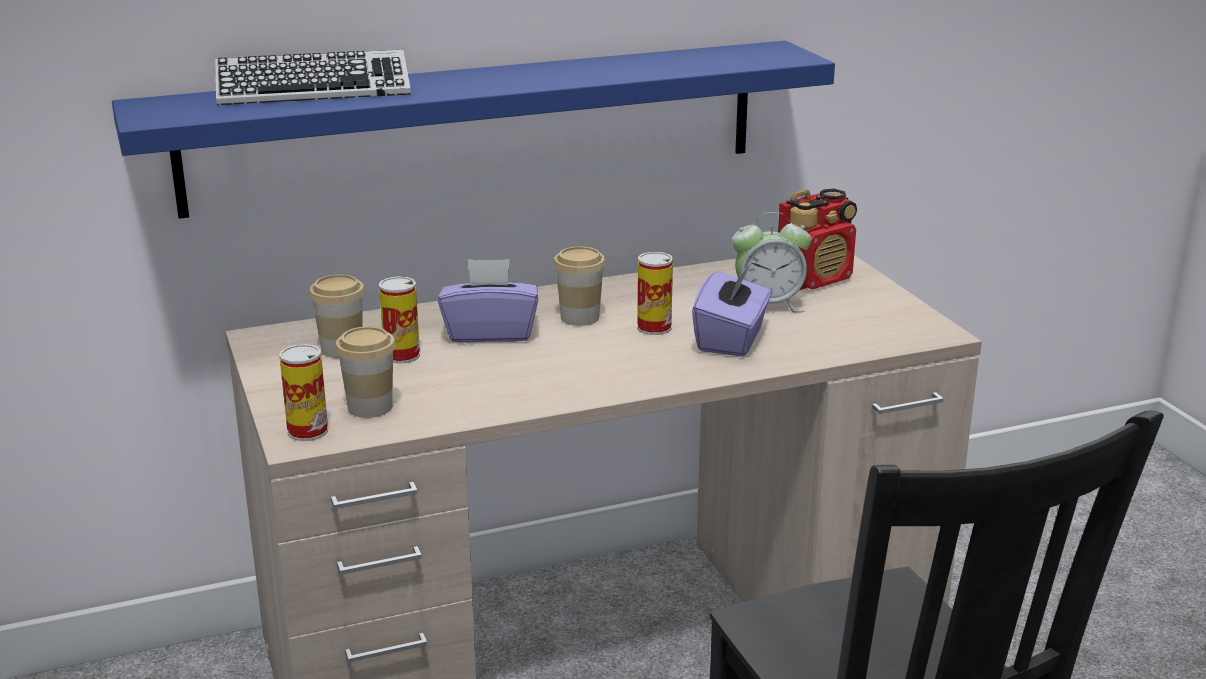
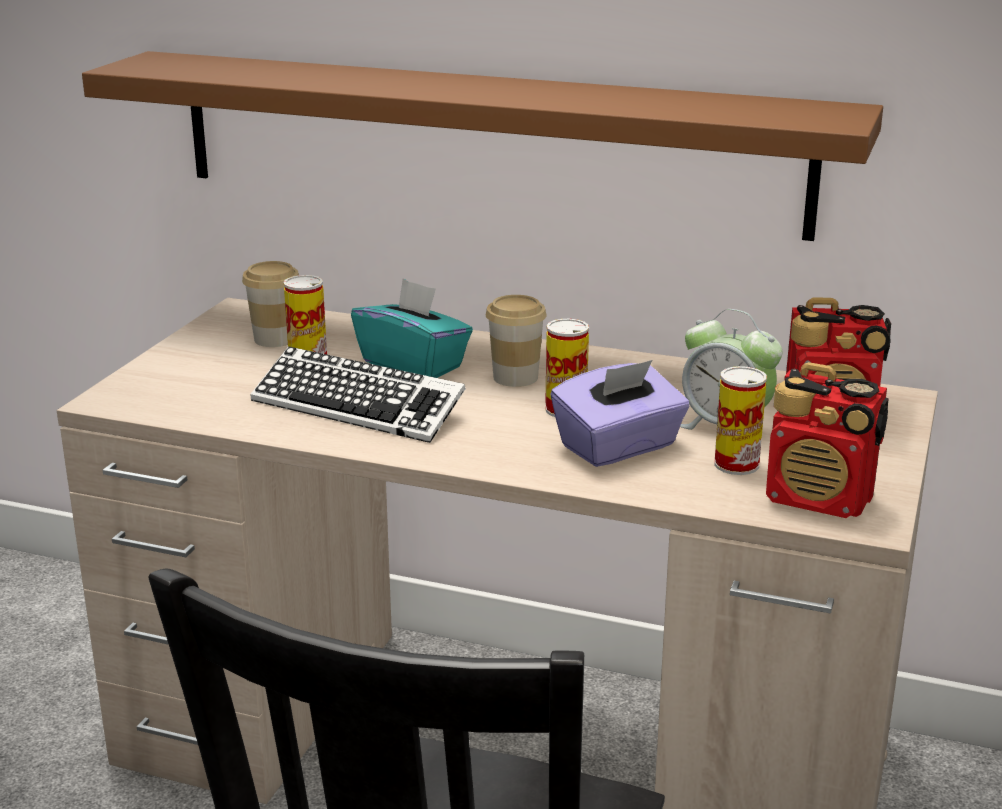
camera: 40 degrees right, 0 degrees up
(308, 431) = (127, 395): can -> can (736, 464)
(313, 91) = (295, 70): keyboard -> keyboard (358, 407)
(370, 407) = (204, 393): cup -> none
(477, 126) = (485, 142): blue shelf -> brown shelf
(490, 332) = (413, 364): purple tissue box -> turquoise tissue box
(894, 330) = (820, 500): none -> radio

